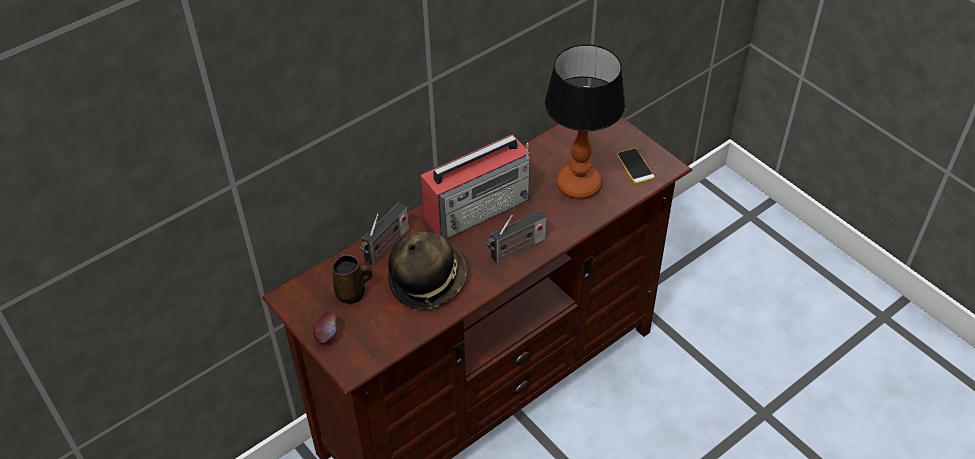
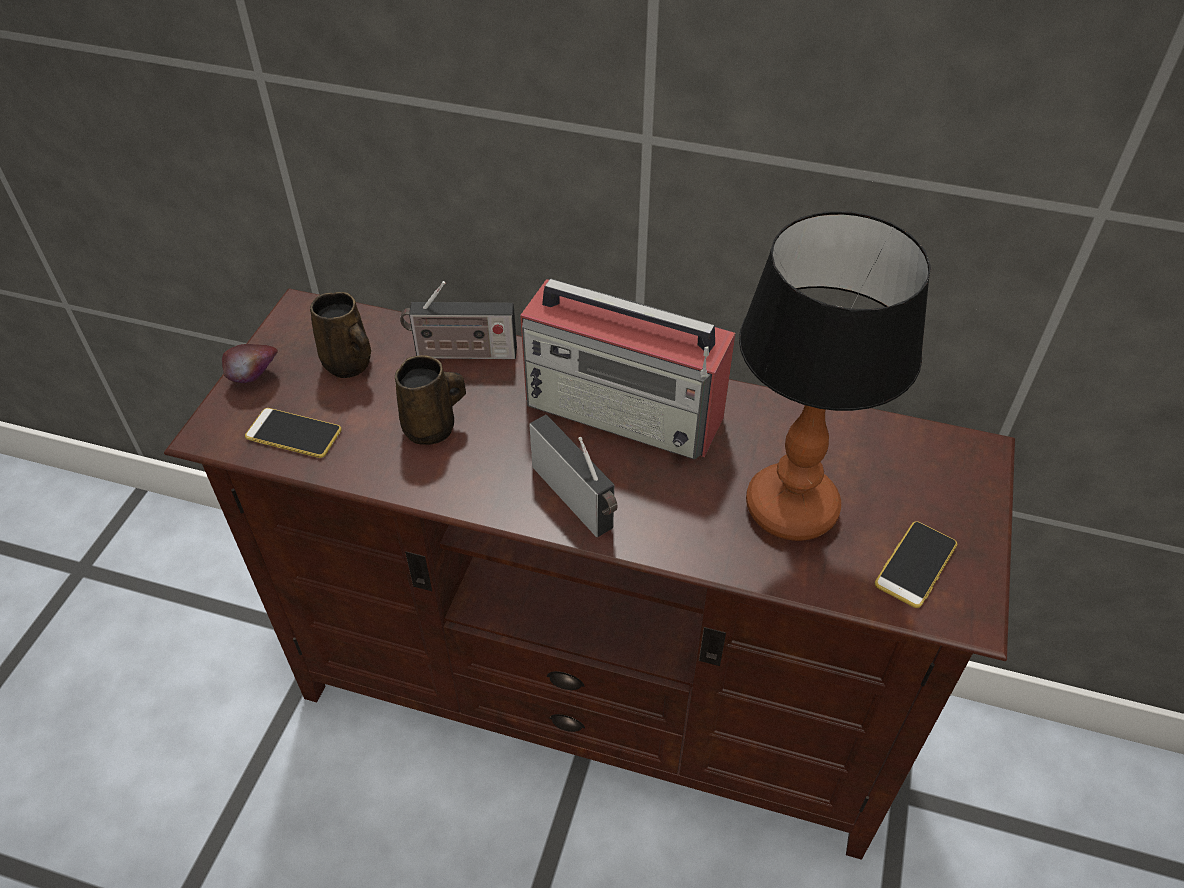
camera: 55 degrees right, 0 degrees up
(382, 335) = (294, 434): none -> phone
(427, 280) = (432, 428): hat -> brown mug
(516, 250) = (576, 499): radio -> radio turned 150 degrees counterclockwise

